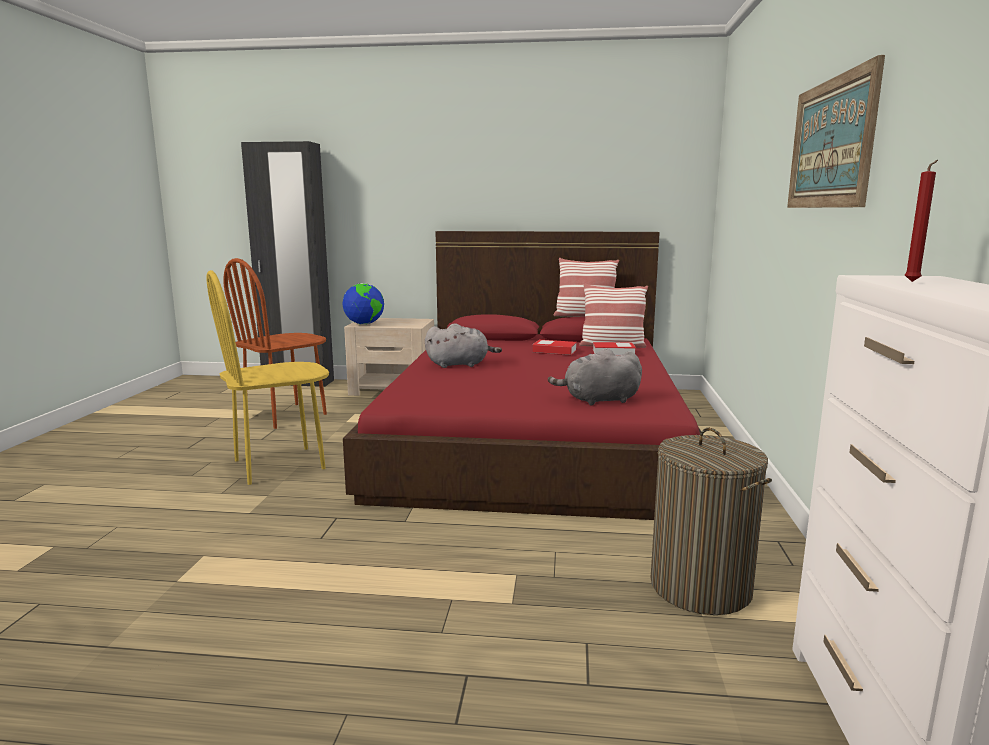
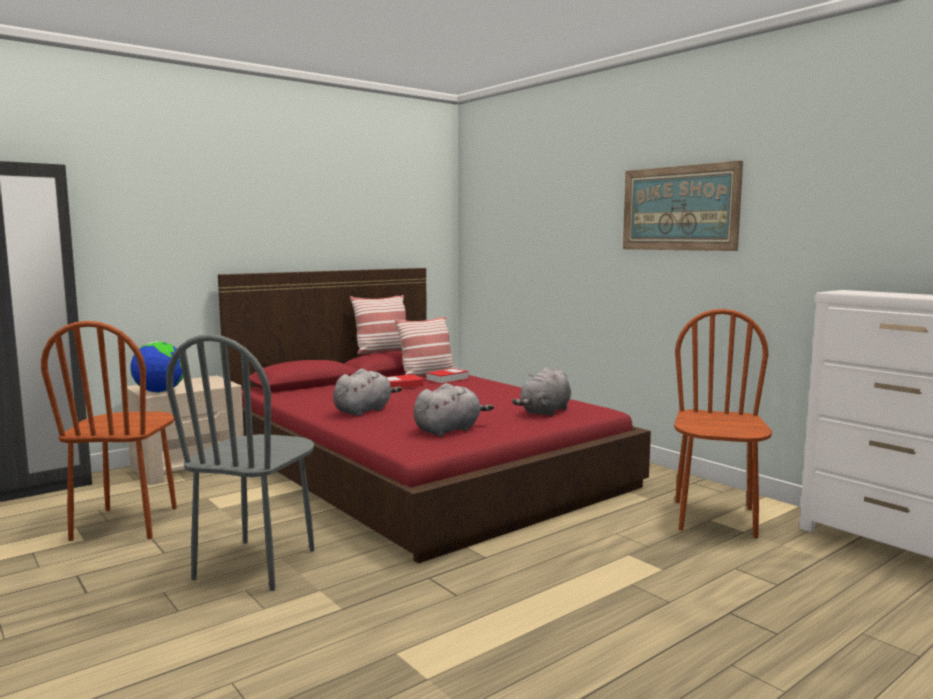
camera: 45 degrees left, 5 degrees down
(279, 465) = (256, 564): yellow chair -> grey chair
(464, 394) = (449, 430): none -> grey plush toy
(700, 587) = (715, 519): laundry basket -> brown chair
(913, 281) = (868, 293): red candle -> none

